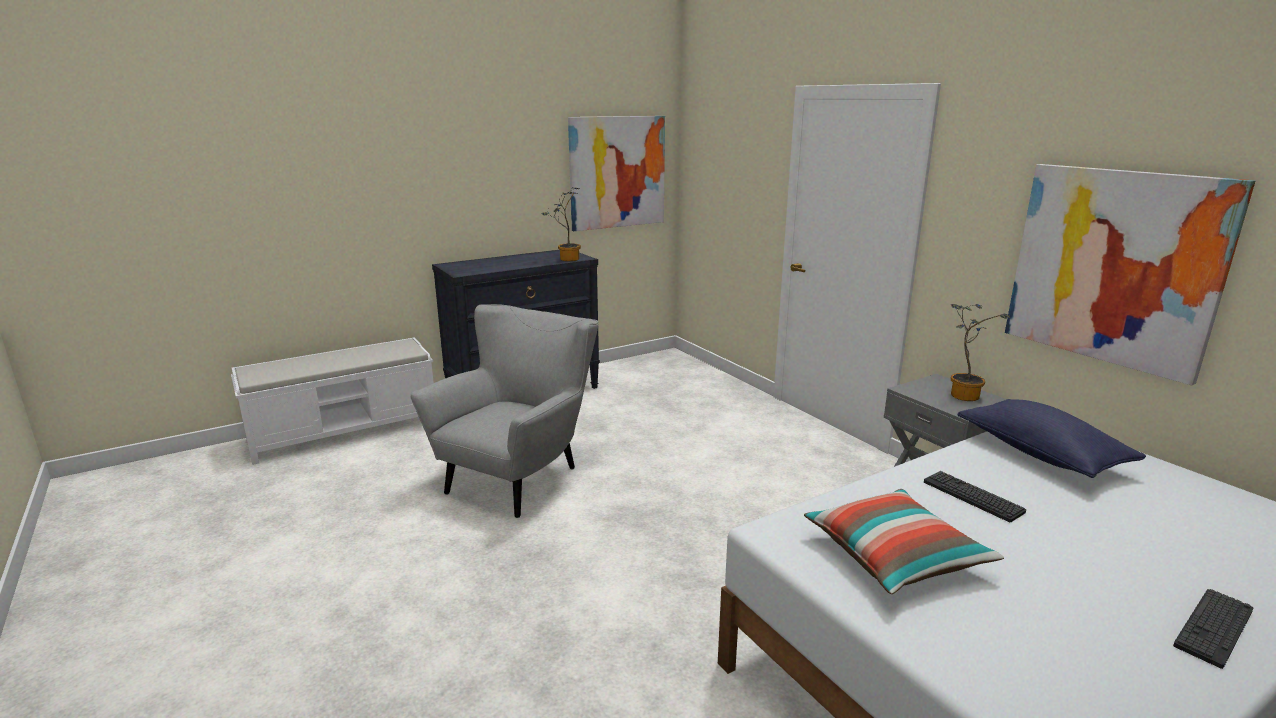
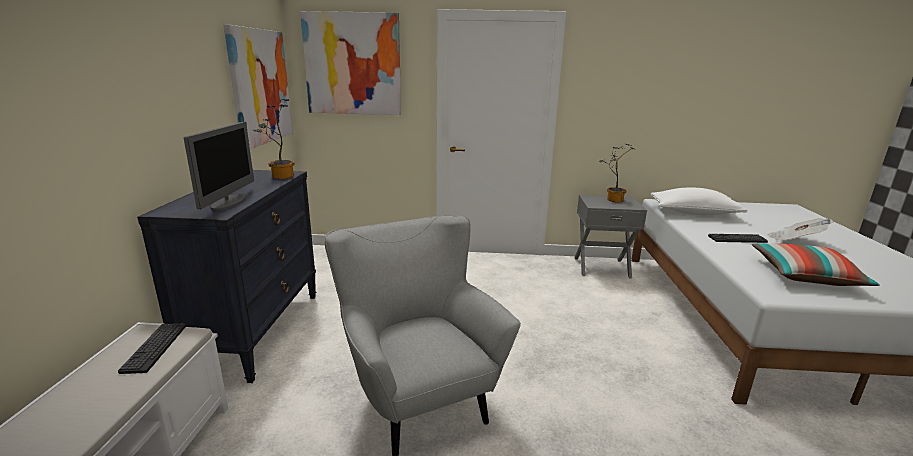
camera: 55 degrees left, 0 degrees up
(486, 268) = (229, 202): none -> monitor
(1041, 454) = (693, 213): blue pillow -> white pillow
(1076, 547) = (795, 241): none -> newspaper
(1113, 267) = (677, 112): picture -> picture (352, 64)
(1214, 627) = (865, 247): keyboard -> keyboard (155, 348)

